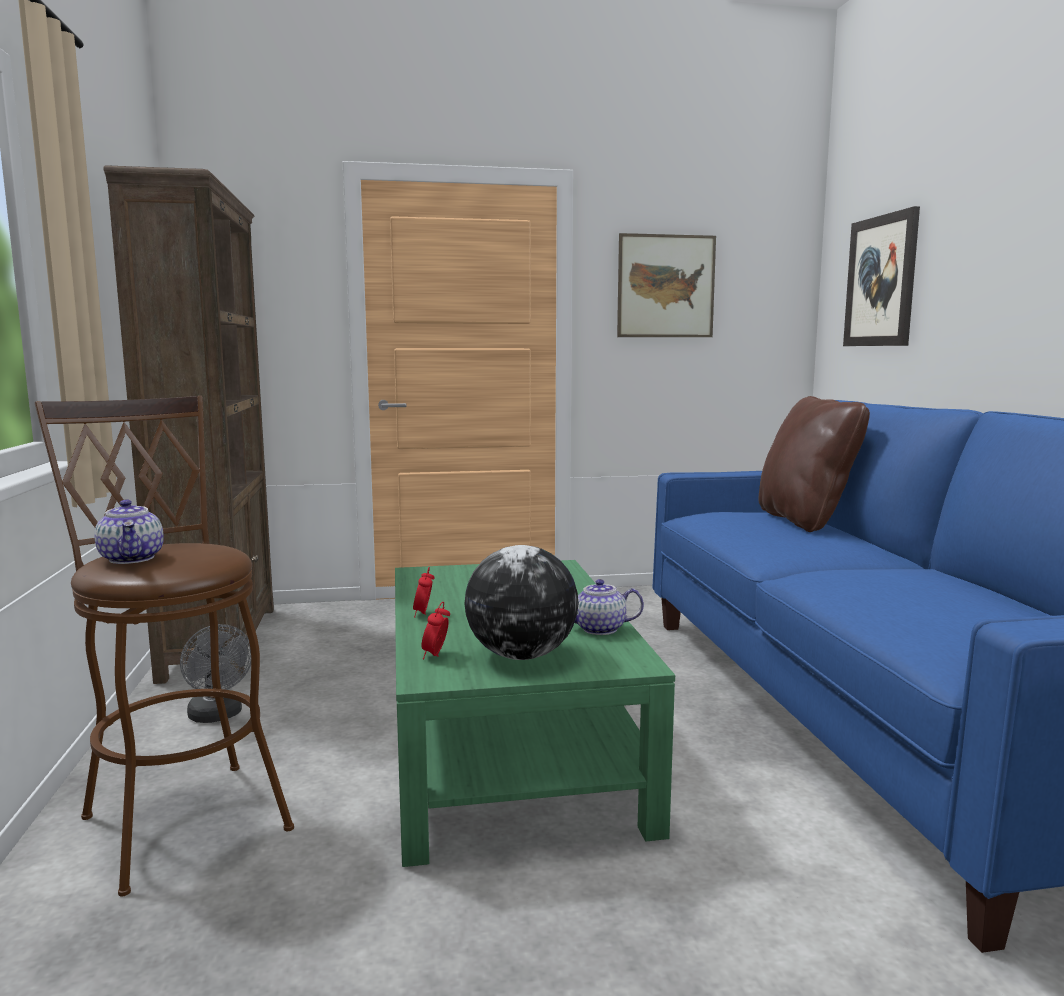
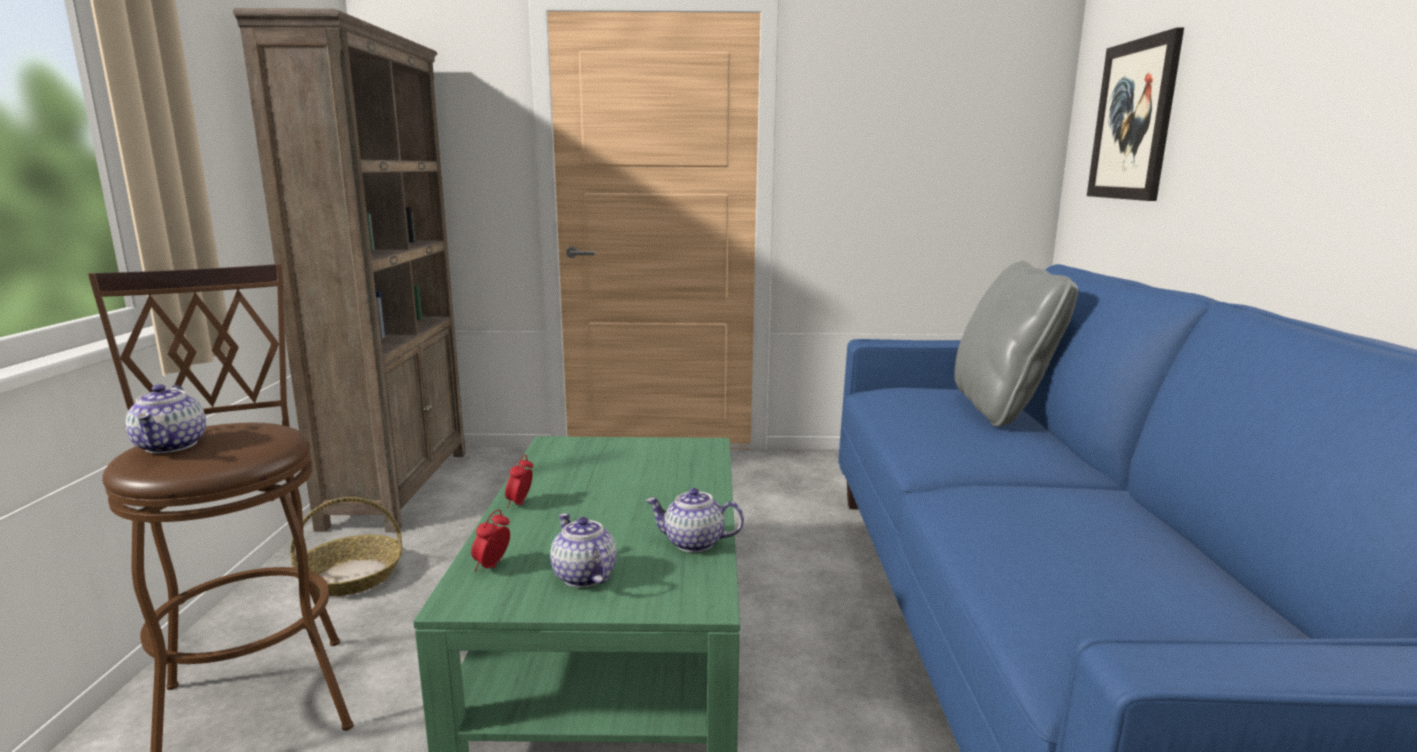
camera: 10 degrees right, 5 degrees up
(218, 716) = (352, 576): grey fan -> basket
(521, 656) = (583, 576): globe -> teapot
(666, 286) = (883, 124): picture -> none
(805, 520) = (1001, 408): brown pillow -> grey pillow

